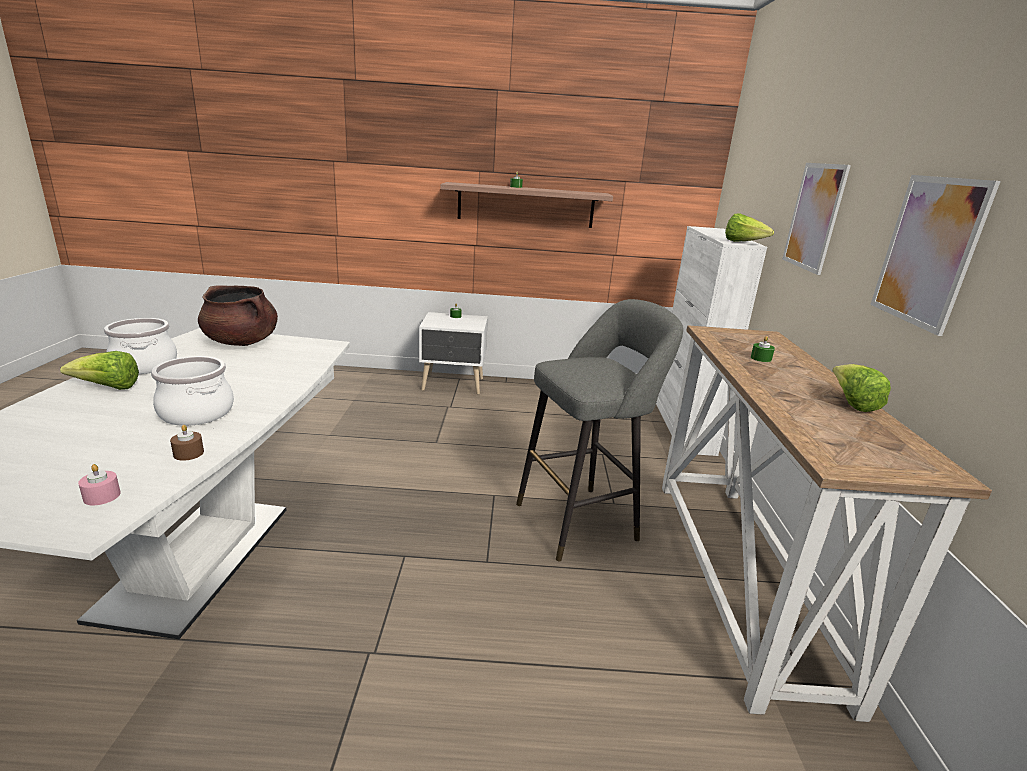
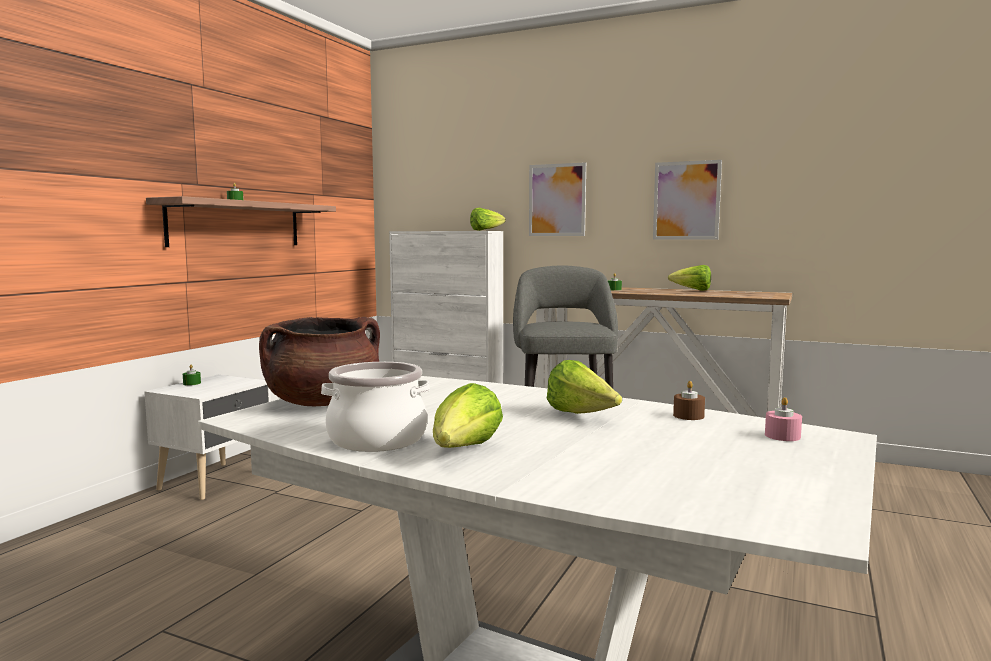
camera: 65 degrees left, 15 degrees down
(197, 412) = (581, 415): cooking pot -> lettuce

